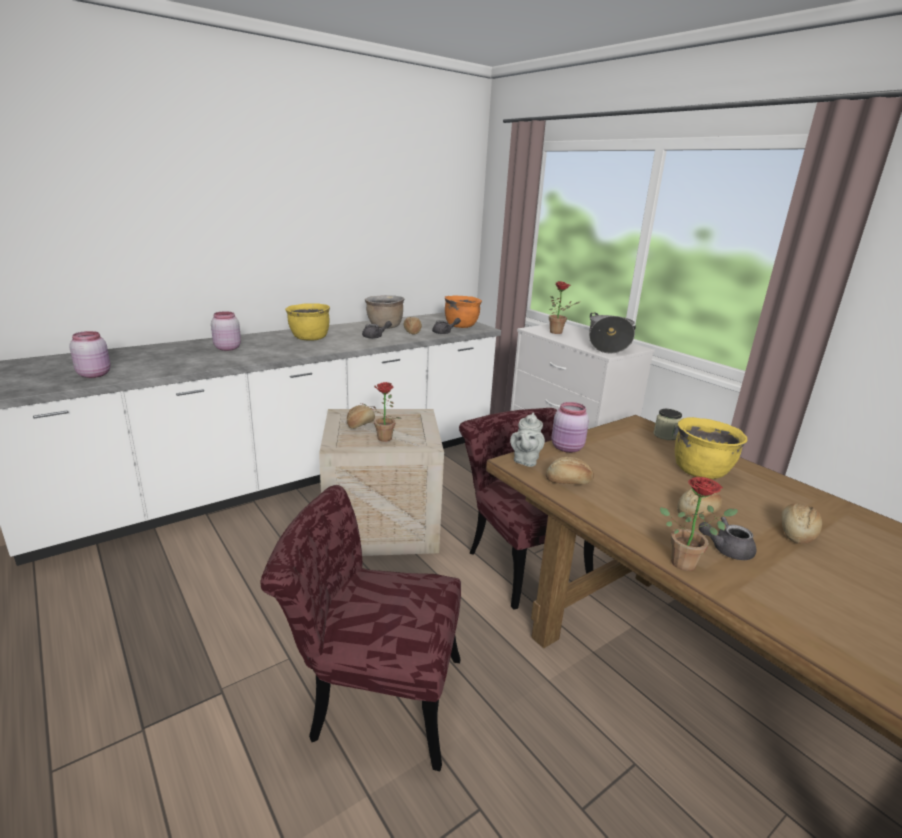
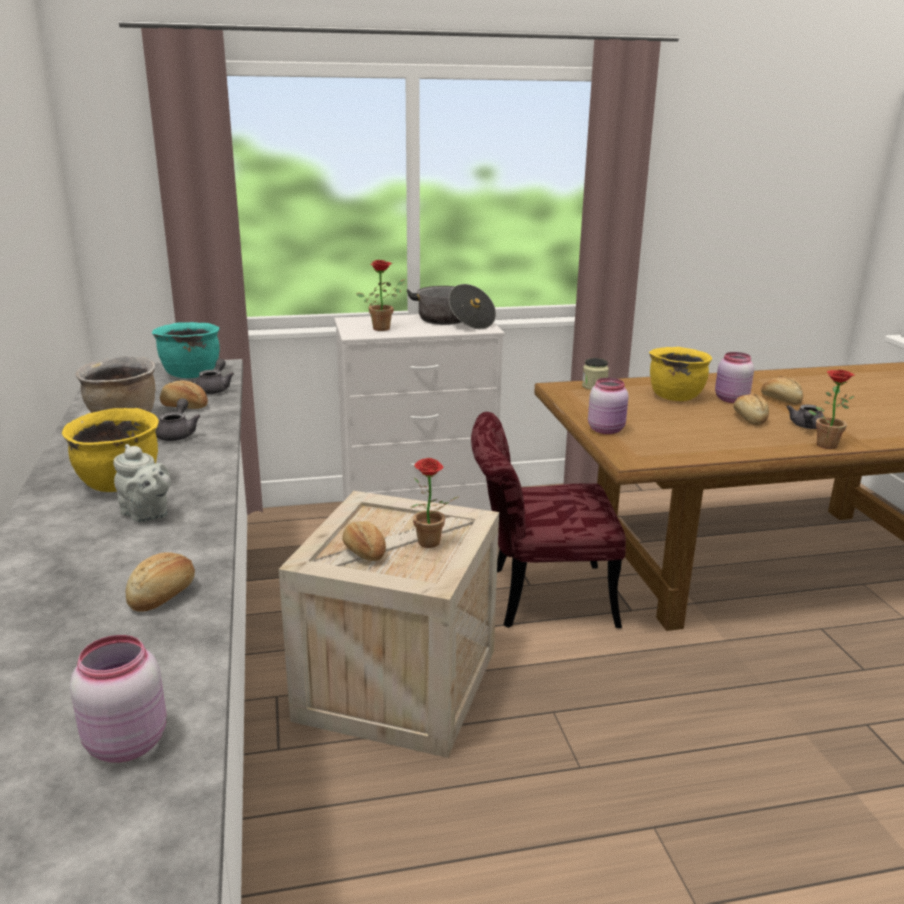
camera: 65 degrees left, 0 degrees up
(227, 348) = (88, 567): pink jar -> pink jar (730, 399)
(372, 696) = (729, 763): red chair -> none
(461, 326) = (190, 374): orange cooking pot -> turquoise cooking pot
(525, 460) = (629, 454): grey teapot -> grey teapot (147, 515)
(569, 482) = (682, 447): bread -> bread (164, 595)

